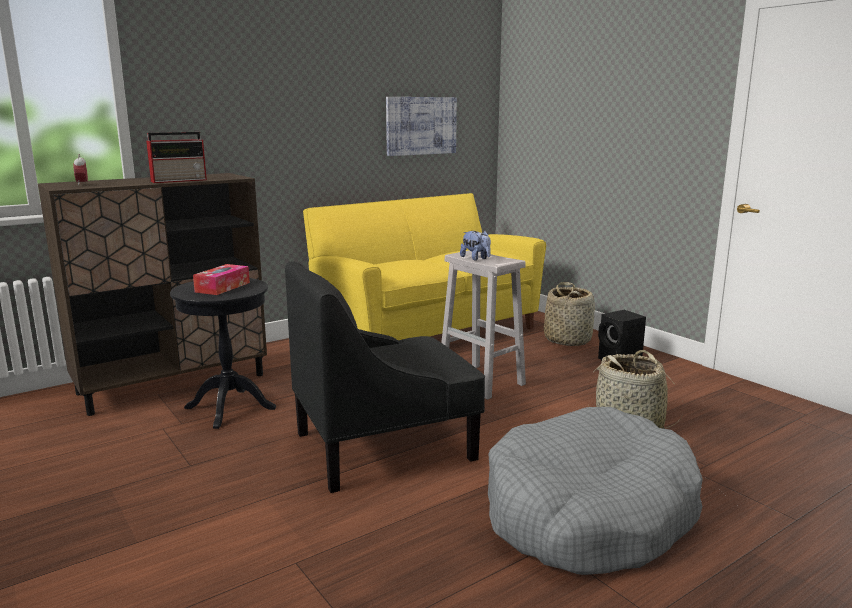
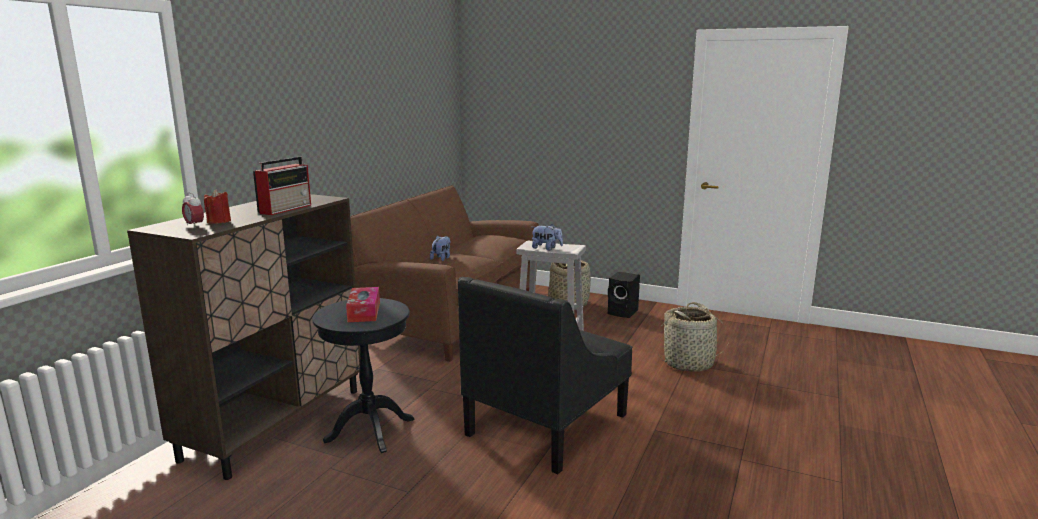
camera: 30 degrees left, 0 degrees up
(106, 183) = (219, 221): none -> red candle
(399, 262) = (441, 258): none -> plush toy
(421, 126) = (413, 127): picture -> none
(426, 332) = (452, 318): yellow sofa -> brown sofa
(588, 513) = (736, 430): grey dog bed -> none

